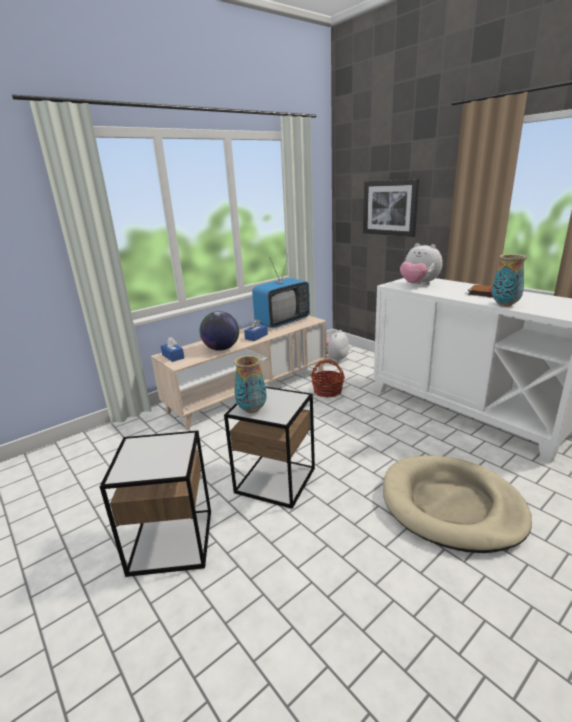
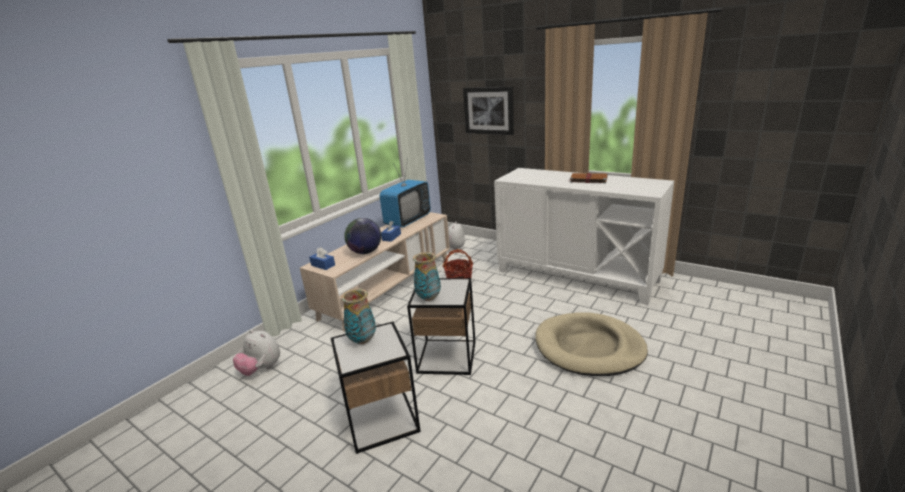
camera: 15 degrees left, 0 degrees up
(418, 285) = (528, 177): plush toy -> plush toy (261, 369)
(505, 305) = (601, 188): vase -> vase (363, 340)

